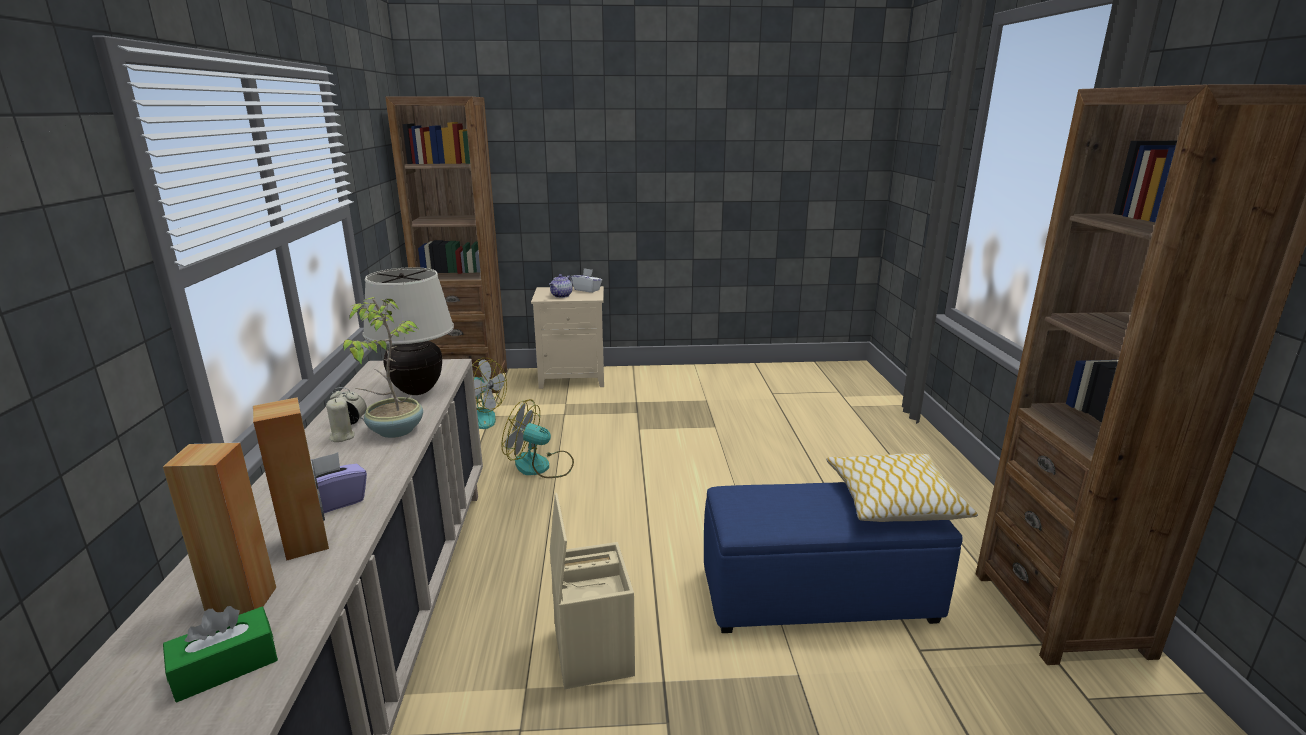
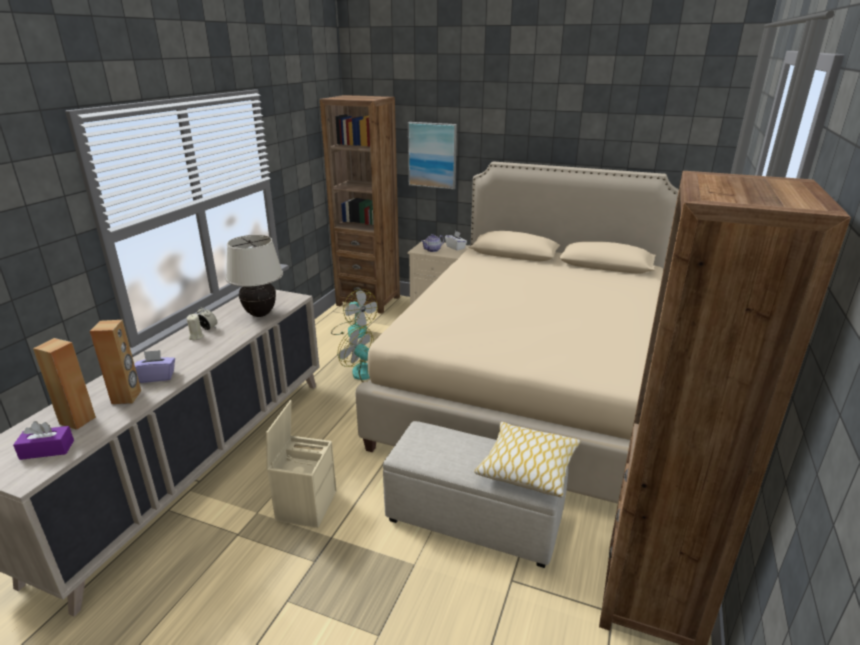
camera: 25 degrees right, 5 degrees up
(226, 666) = (47, 450): green tissue box -> purple tissue box
(394, 431) = (224, 339): potted plant -> none
(541, 173) = (432, 155): none -> picture
(748, 434) = (530, 385): none -> beige bed
(819, 596) = (475, 519): blue ottoman -> beige ottoman

